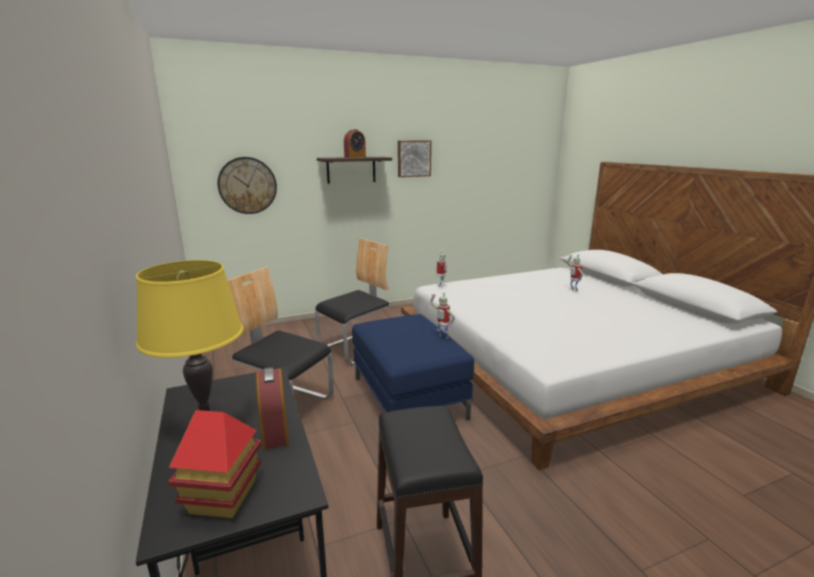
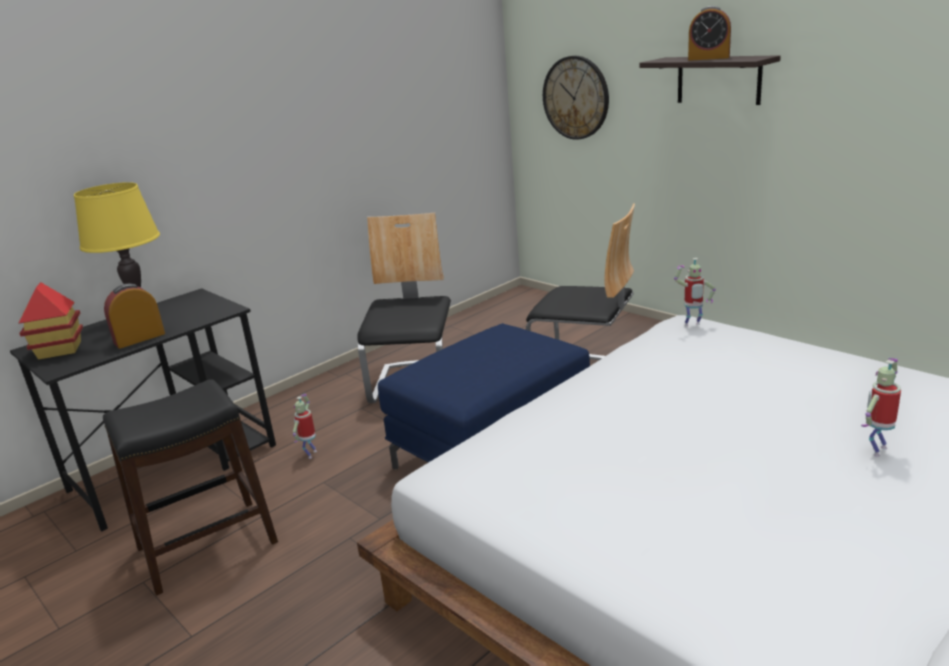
camera: 70 degrees right, 5 degrees up
(413, 158) = (848, 60): picture -> none
(442, 337) = (493, 380): toy robot -> toy robot (310, 454)

